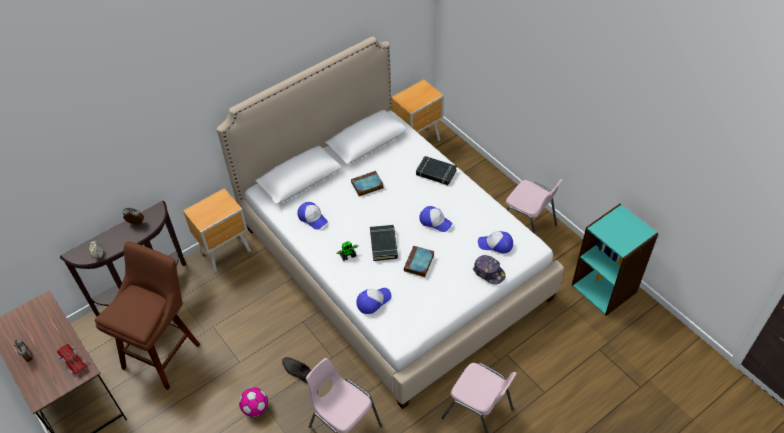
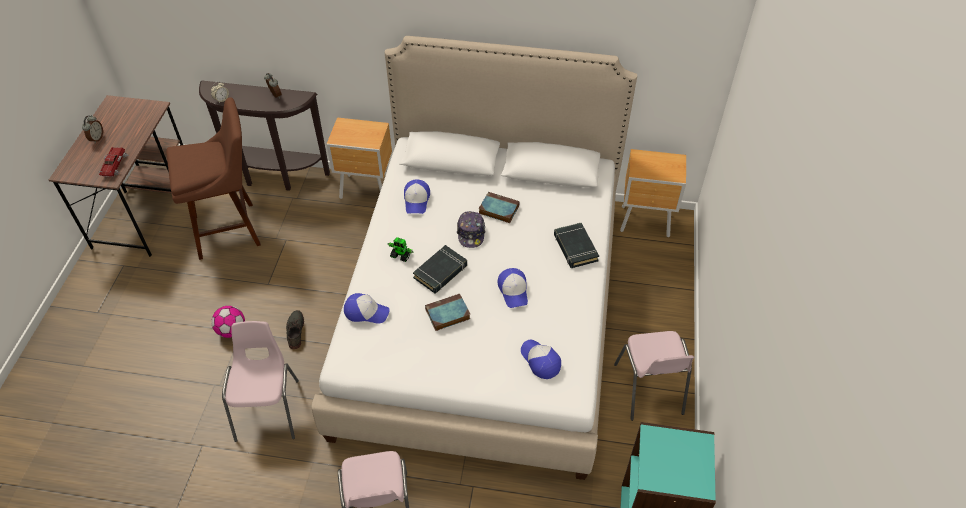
camera: 45 degrees right, 0 degrees up
(489, 272) = (498, 380): cap -> cap (471, 233)

